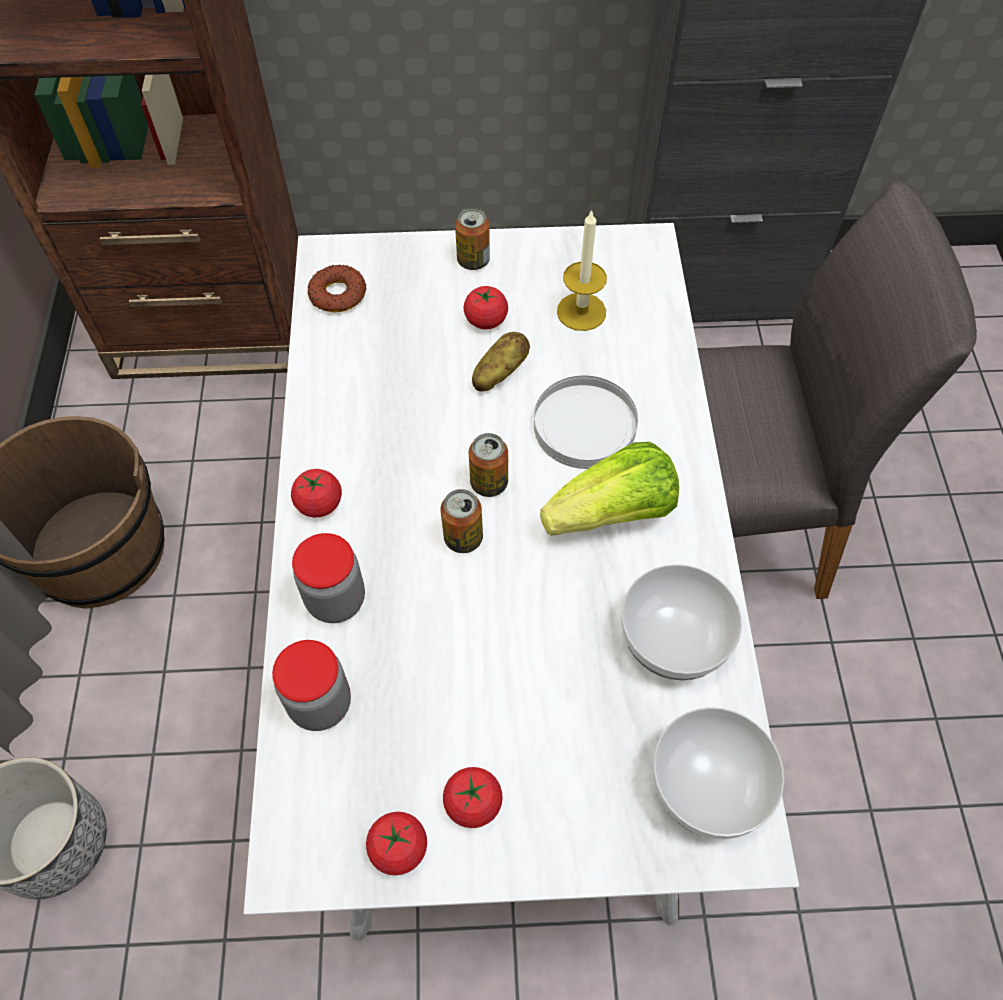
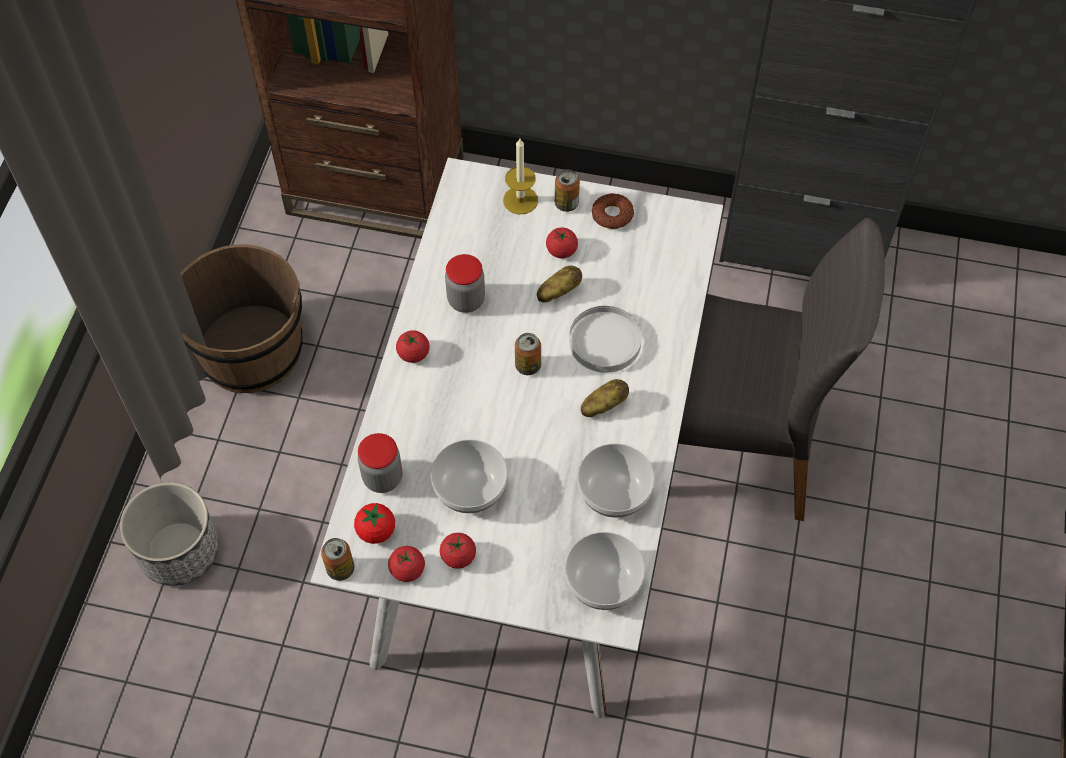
camera: 15 degrees right, 0 degrees up
(332, 795) = (376, 531): none -> tomato
(336, 600) = (408, 418): jar -> jar (466, 300)
(337, 294) = (463, 209): donut -> donut (612, 215)
(461, 687) = (471, 489): none -> bowl
(463, 538) = (500, 398): can -> can (340, 569)
(581, 311) = (631, 259): candle -> candle (520, 200)
(613, 514) = (603, 405): lettuce -> potato

